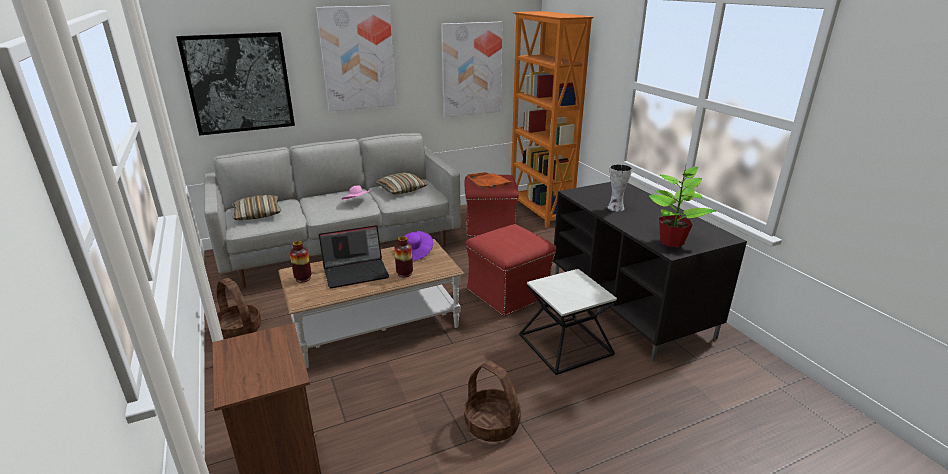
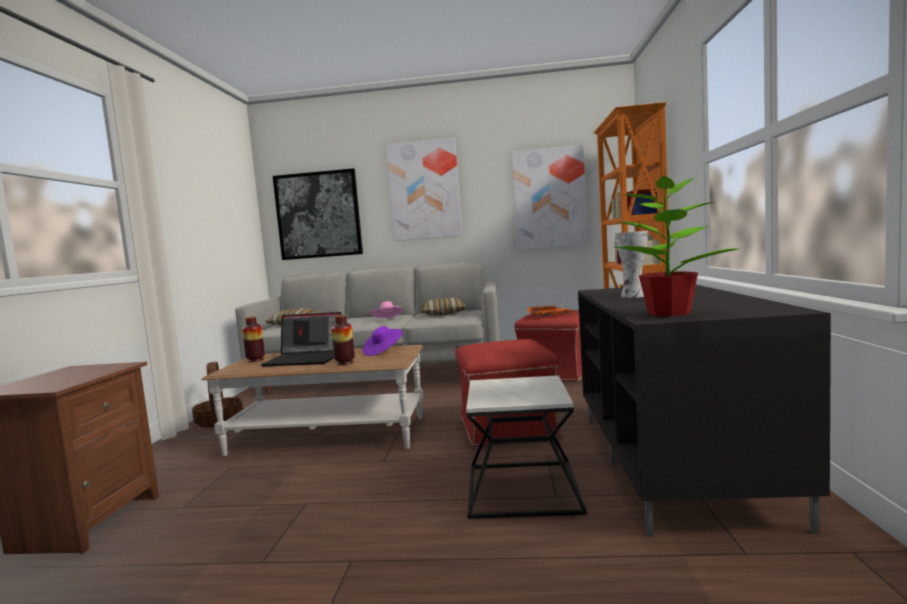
camera: 30 degrees right, 20 degrees down
(491, 424) = (314, 552): basket -> none

